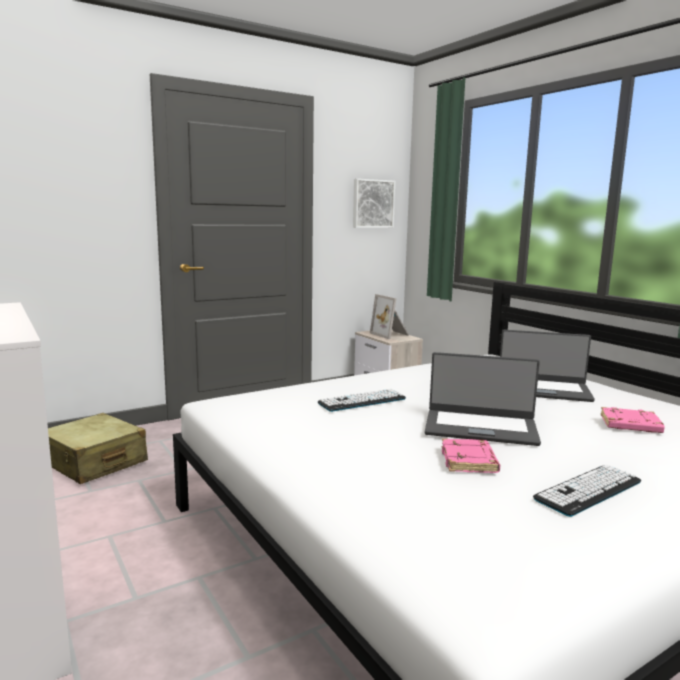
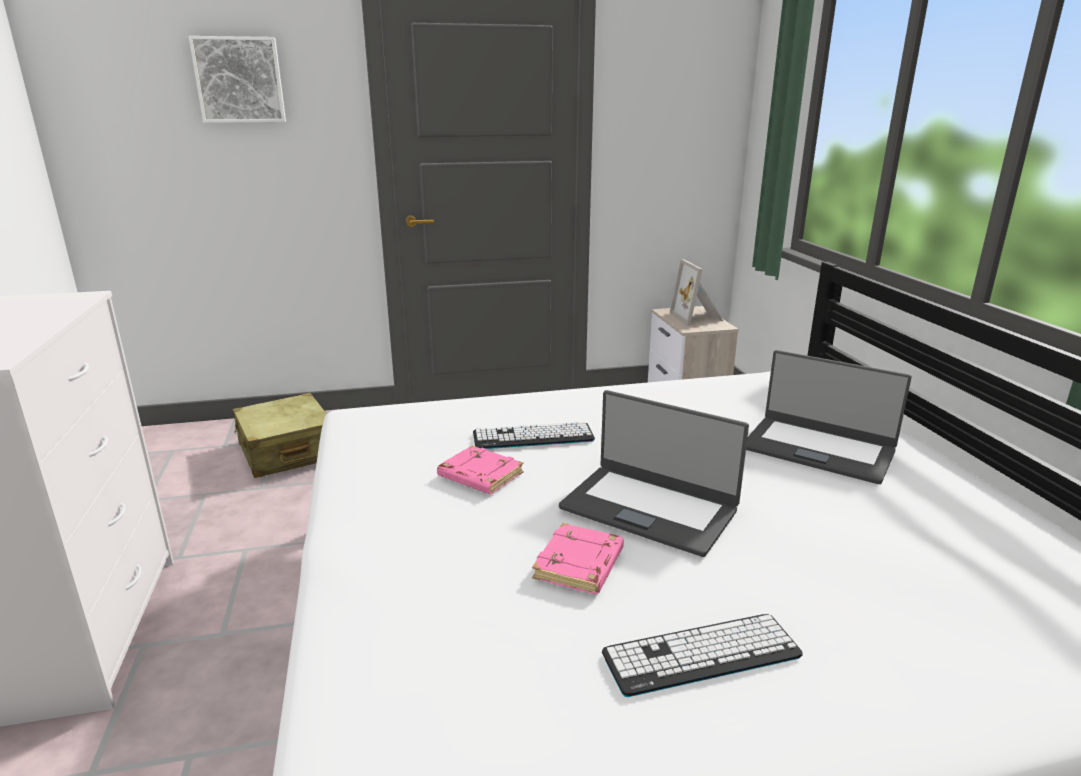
camera: 20 degrees right, 10 degrees up
(372, 204) = (688, 126): picture -> picture (239, 80)
(630, 425) = (891, 542): pink book -> pink book (479, 476)

